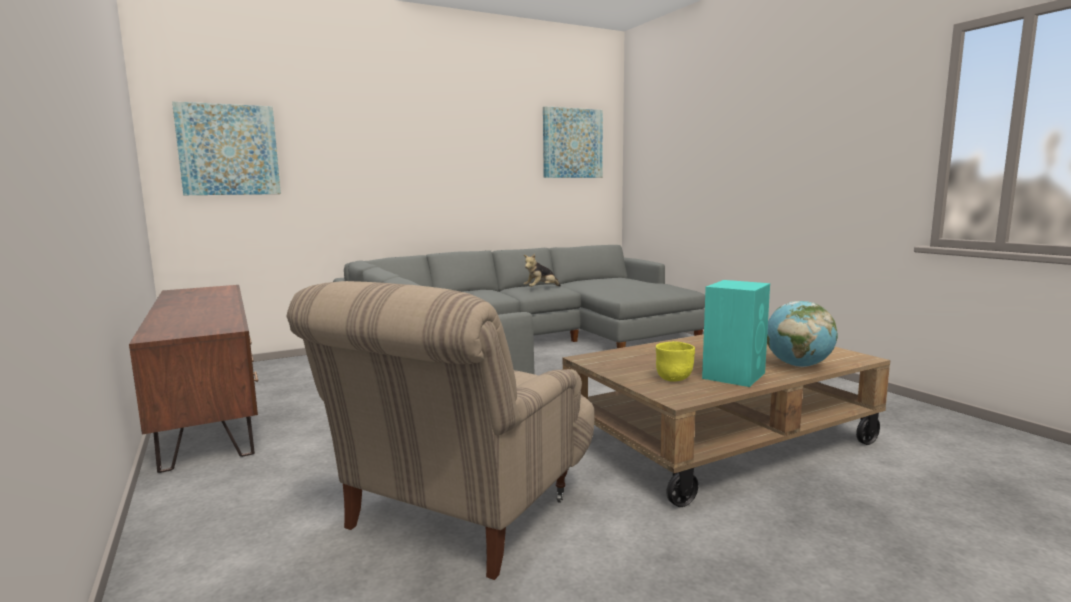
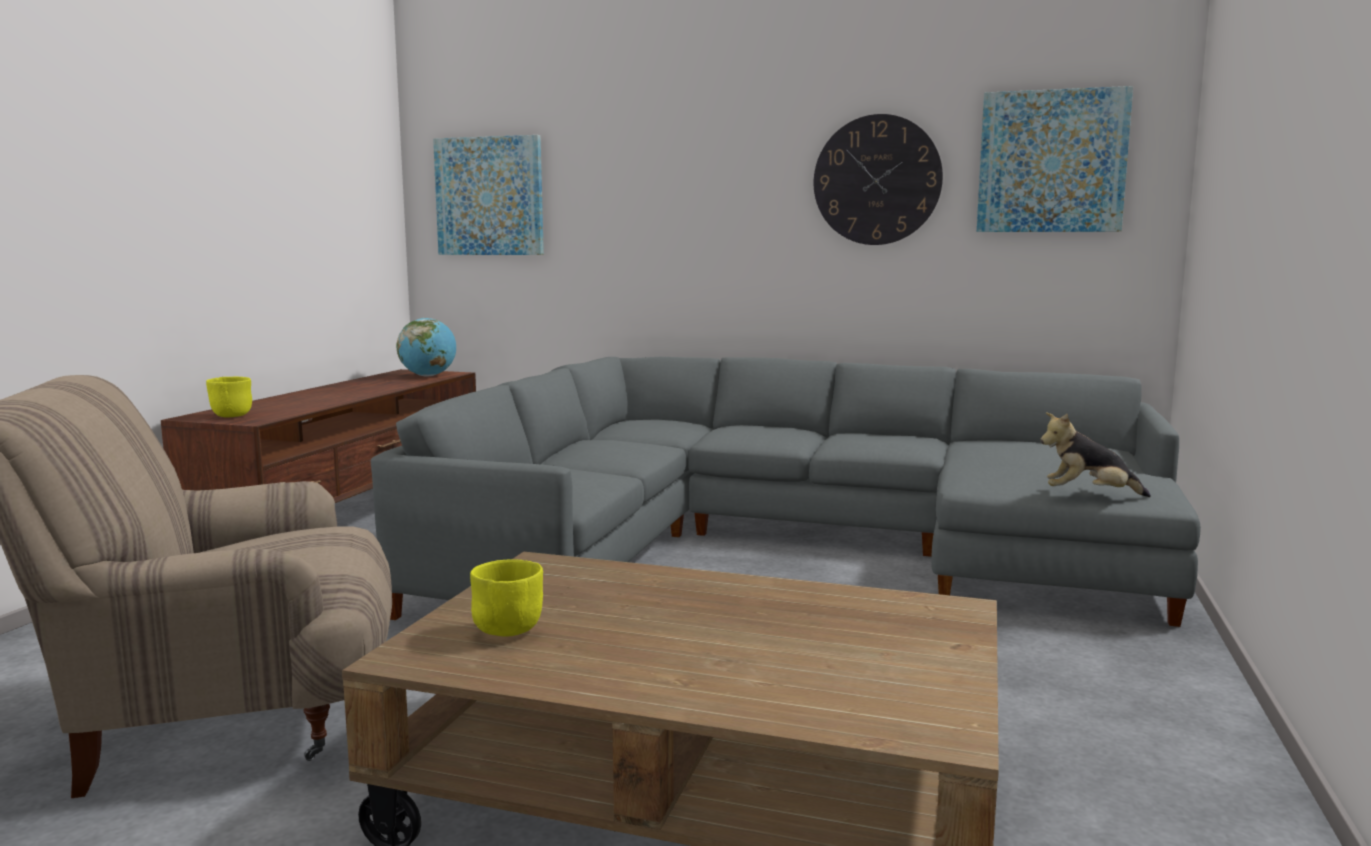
camera: 45 degrees right, 0 degrees up
(187, 330) = (230, 416): none -> yellow bowl
(495, 149) = (877, 180): none -> wall clock
(541, 289) = (875, 443): plush toy -> plush toy (1088, 495)
(734, 375) = (599, 662): turquoise speaker -> none
(798, 365) = (760, 693): globe -> globe (428, 376)

